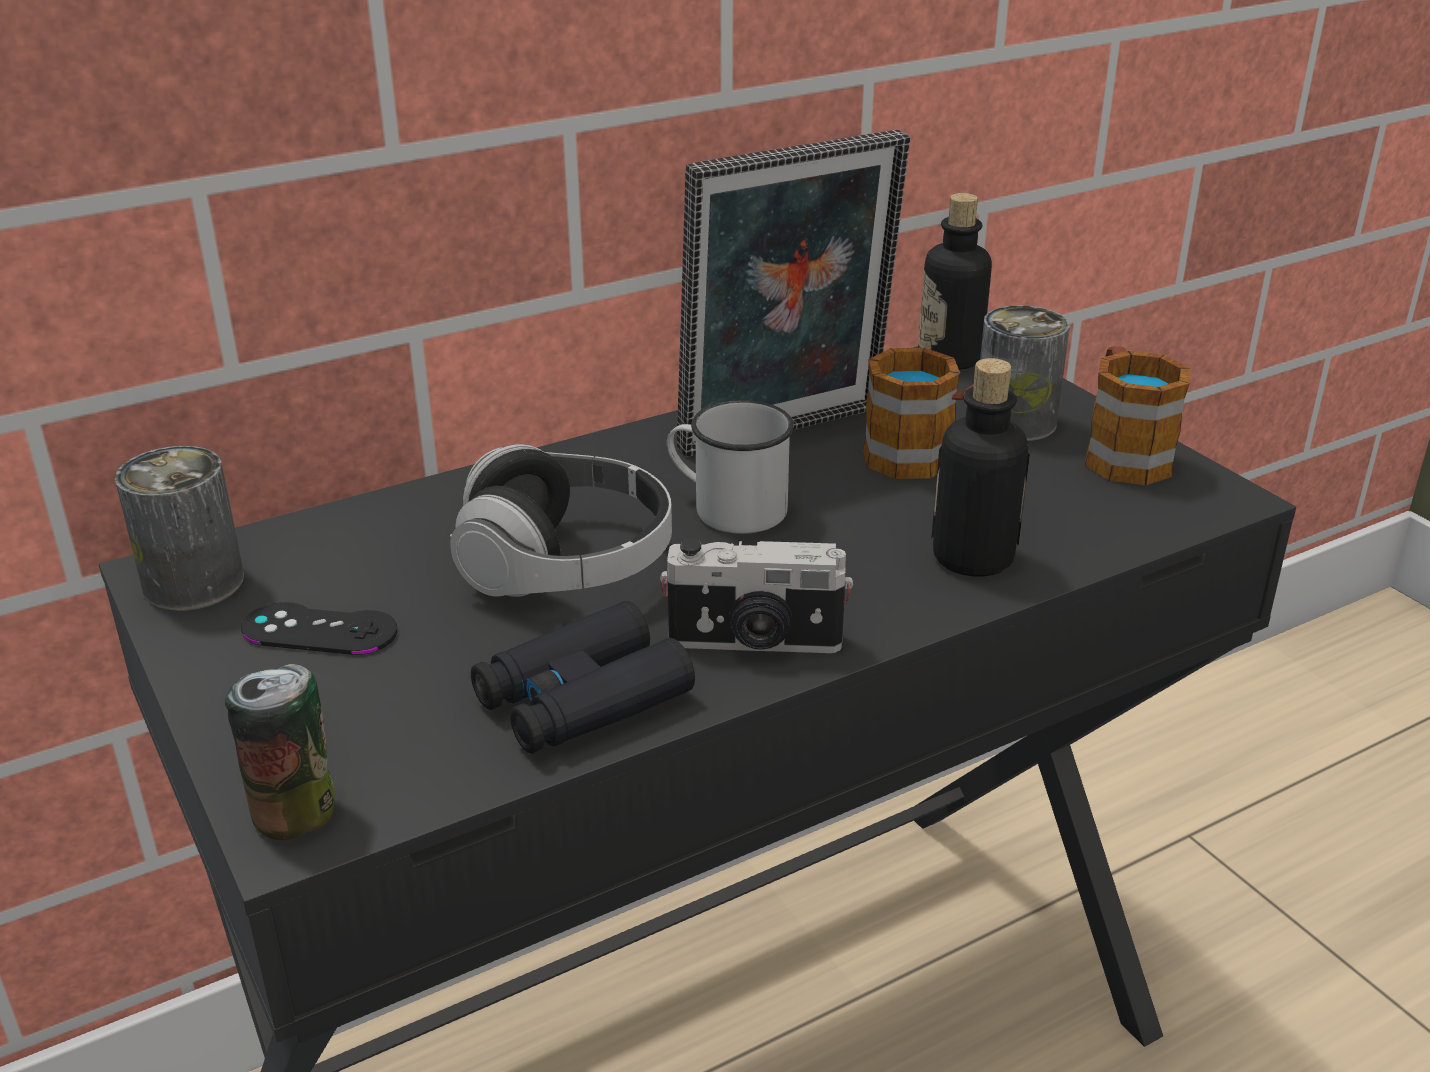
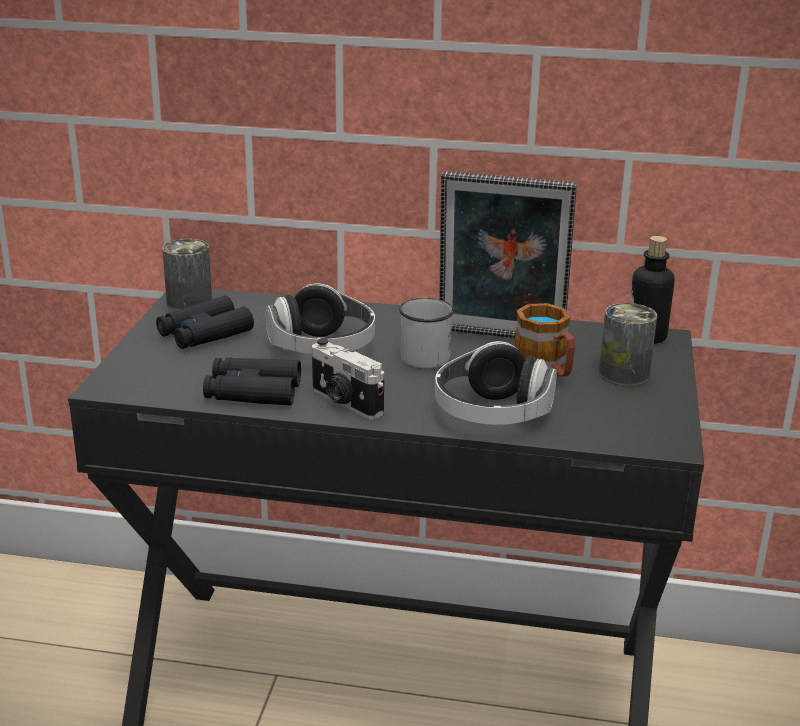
camera: 40 degrees right, 5 degrees down
(296, 812) = (115, 382): can -> none
(319, 630) = (204, 334): black game controller -> black binoculars
(973, 557) = (492, 414): bottle -> headphones
(1122, 453) = (654, 407): mug -> none

